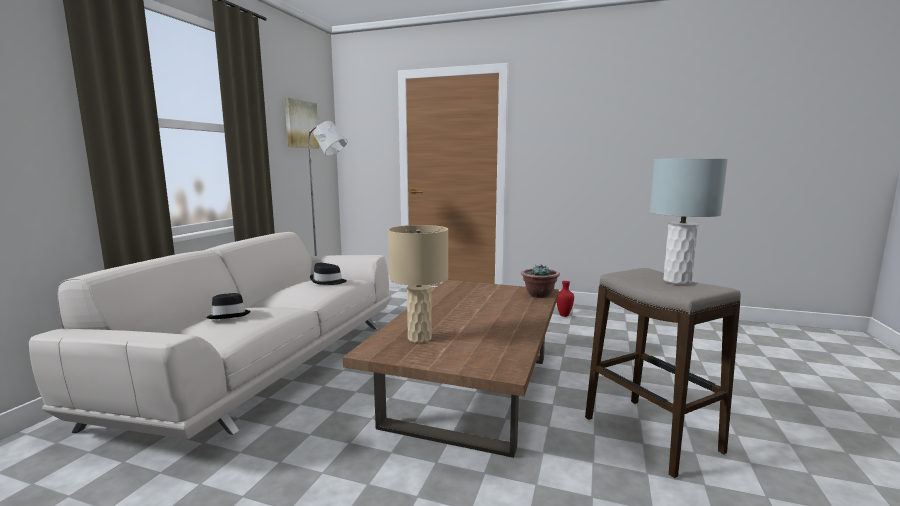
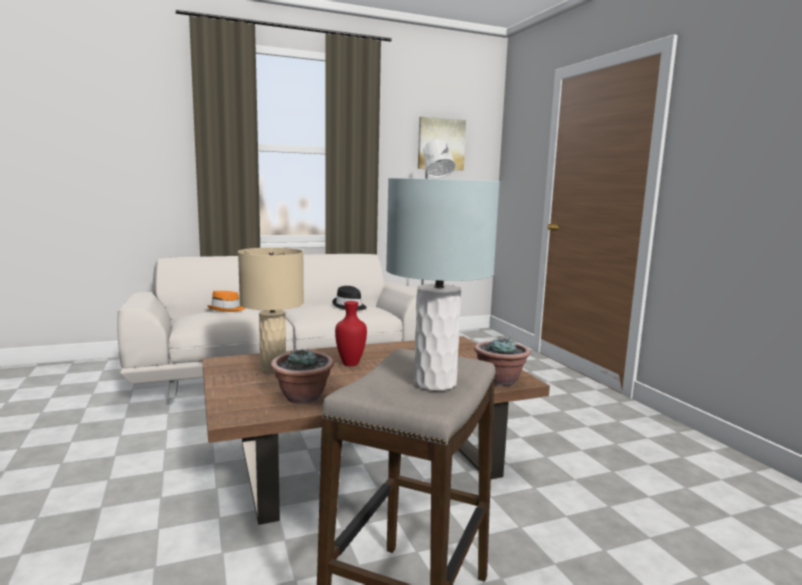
camera: 50 degrees right, 0 degrees up
(229, 315) = (227, 309): black hat -> orange hat
(500, 343) = (303, 397): none -> potted plant
(563, 315) = (669, 451): red vase -> red vase (351, 364)

